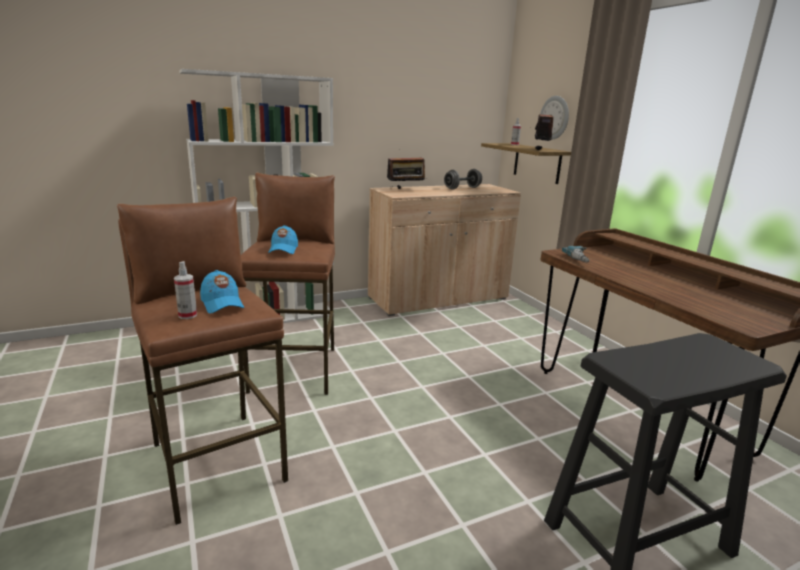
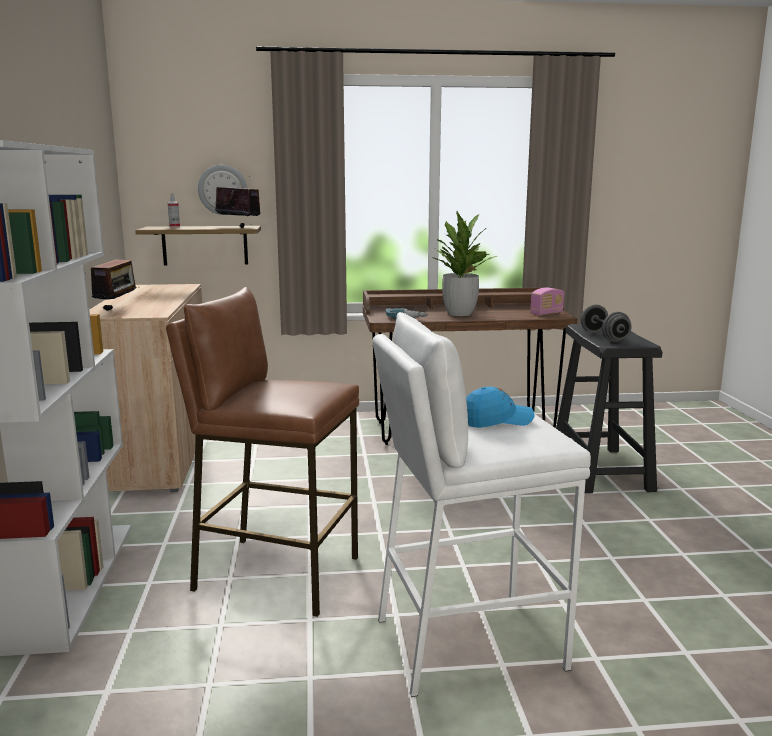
camera: 70 degrees left, 5 degrees down
(188, 315) = (529, 433): spray bottle -> none
(217, 461) = (467, 641): brown stool -> white stool
(283, 250) = (299, 393): blue cap -> none
(462, 188) = (145, 293): grey dumbbell -> grey dumbbell (604, 337)
(645, 276) = (459, 313): none -> potted plant
(743, 317) = (546, 313): none -> radio

